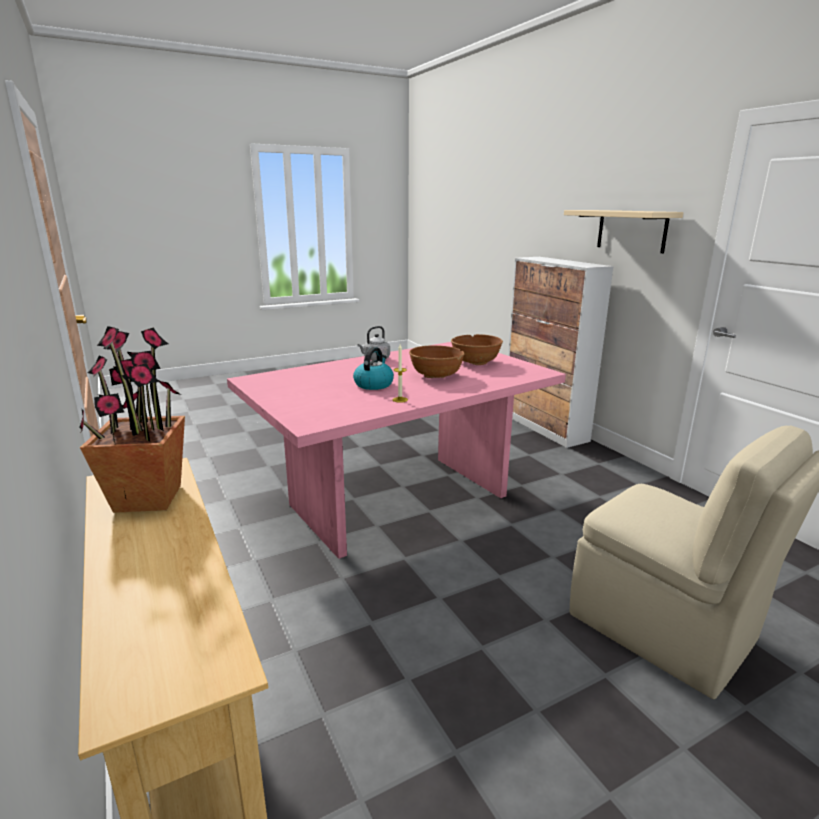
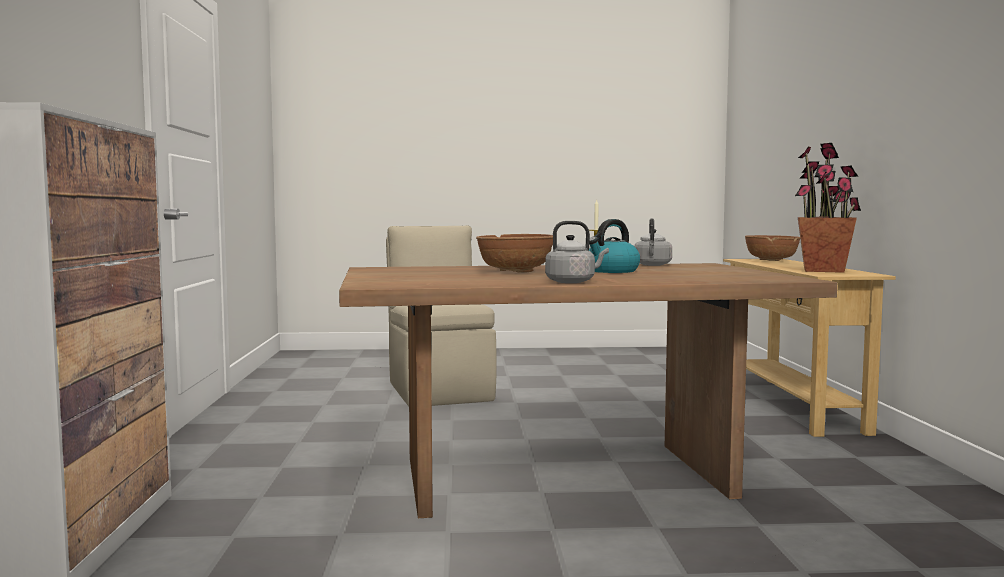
camera: 155 degrees left, 15 degrees down
(355, 411) = (652, 265): none -> grey kettle
(399, 499) = (562, 478): pink dining table -> brown dining table
(475, 362) = (423, 274): brown bowl -> brown bowl (771, 260)
(631, 230) = (81, 67): beige shelf -> none

